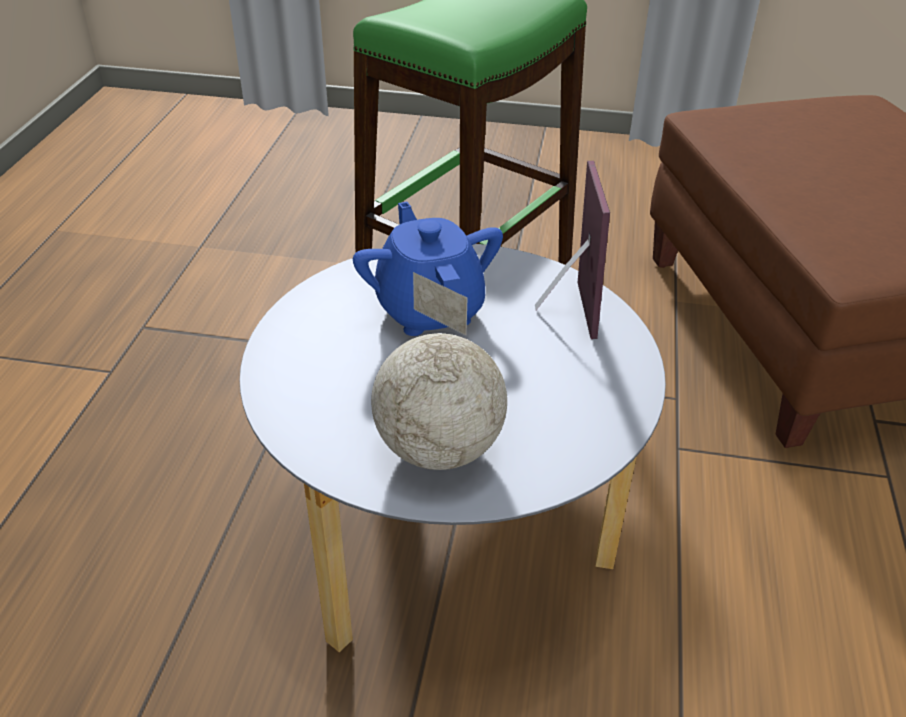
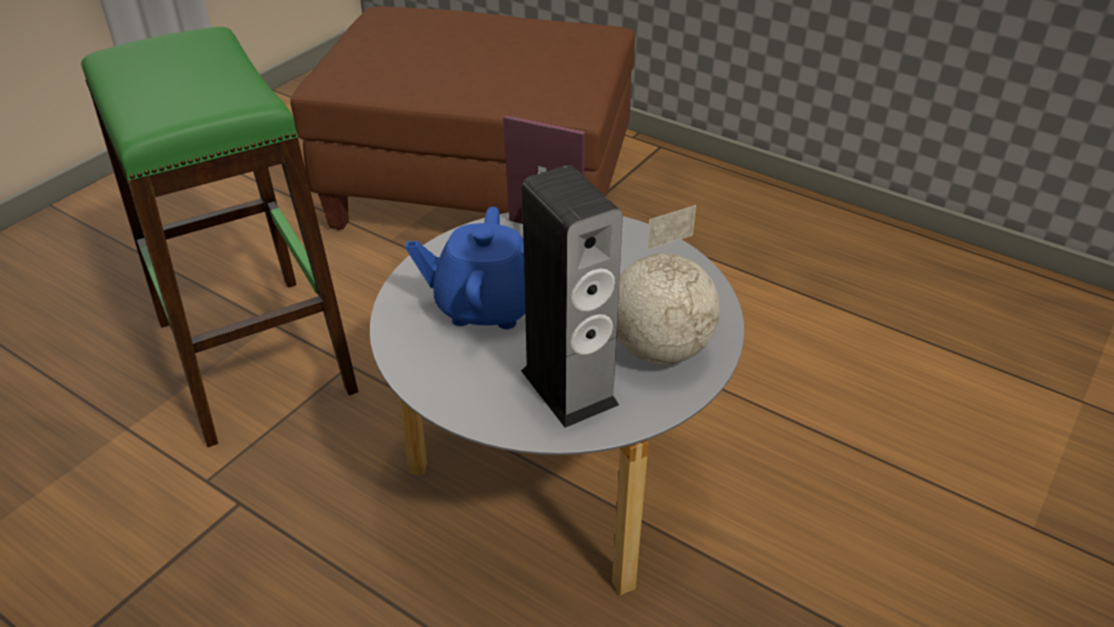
camera: 65 degrees left, 0 degrees up
(341, 397) = (569, 387): none -> speaker

